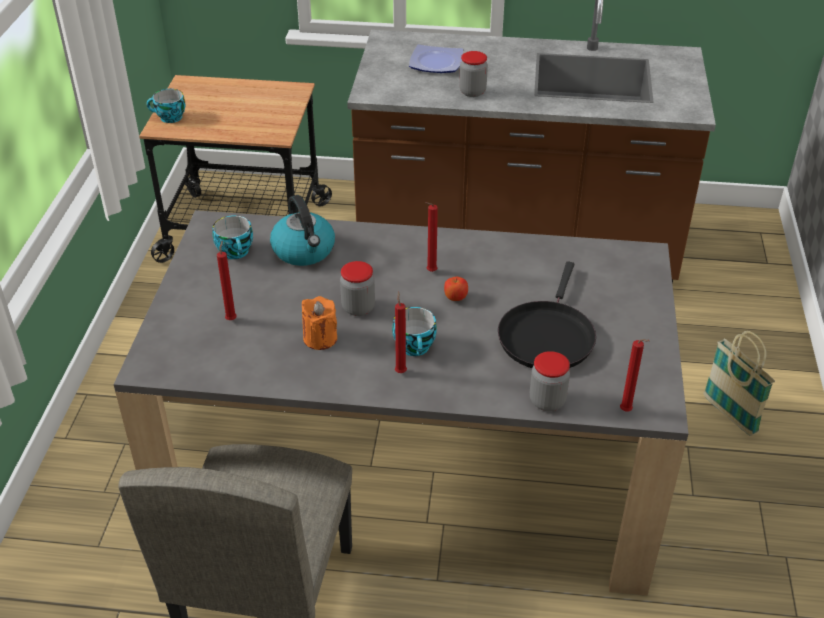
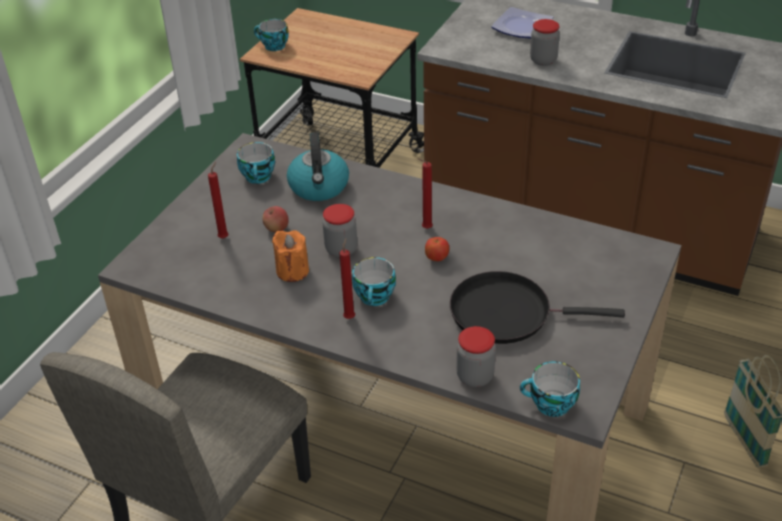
camera: 20 degrees right, 0 degrees up
(282, 300) = (276, 229): none -> apple
(546, 336) = (507, 313): black frying pan -> black frying pan turned 60 degrees clockwise
(627, 411) = (550, 405): red candle -> cup

